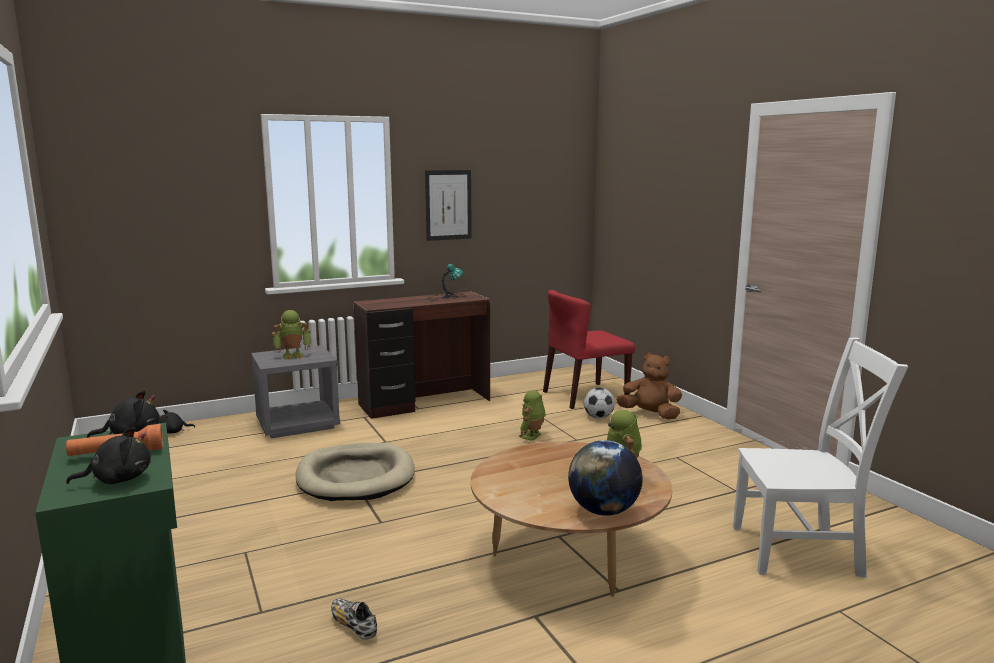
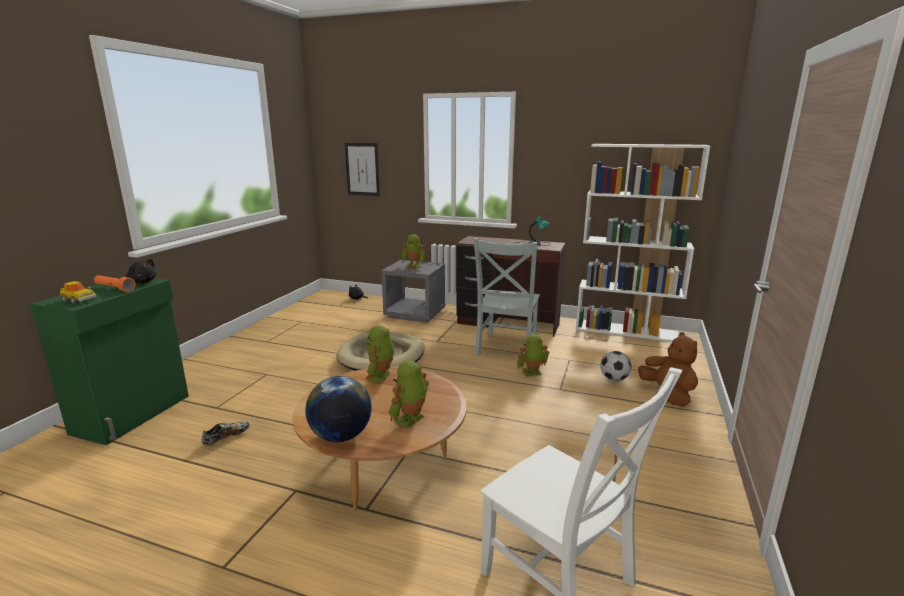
camera: 45 degrees right, 5 degrees up
(118, 479) = (79, 300): black plush toy -> toy car
(353, 625) = (226, 437): shoe -> shoe turned 45 degrees clockwise
(448, 205) = (561, 167): picture -> picture (362, 169)
(468, 424) = (506, 348): none -> grey chair
(516, 461) = (381, 377): none -> toy robot
(537, 377) = (626, 331): none -> white bookcase
(584, 395) = (638, 357): red chair -> none

